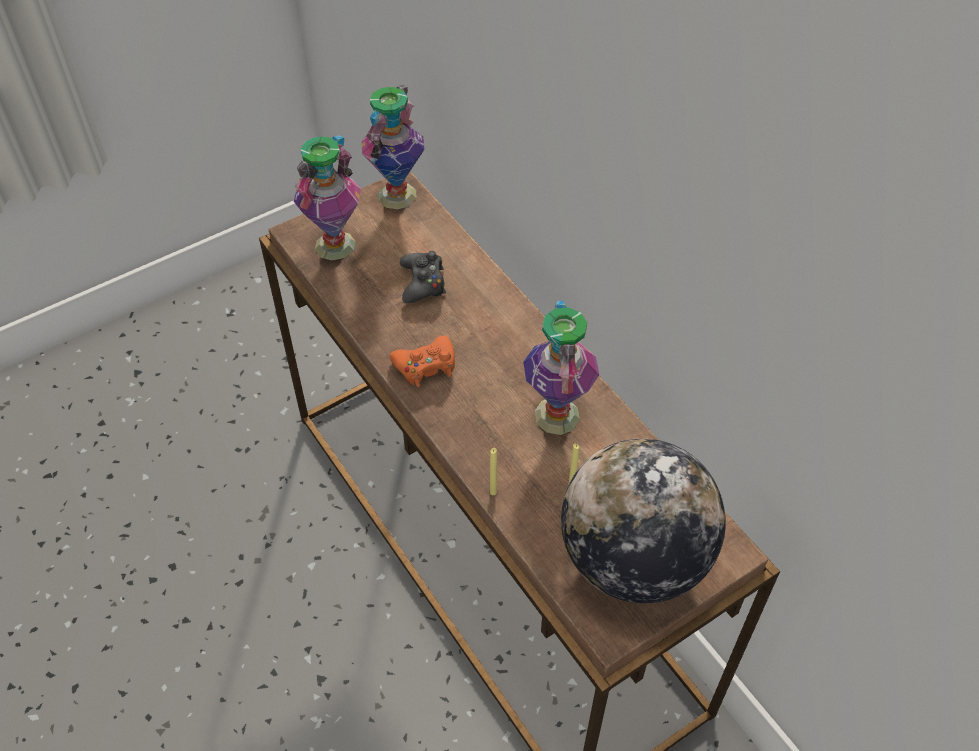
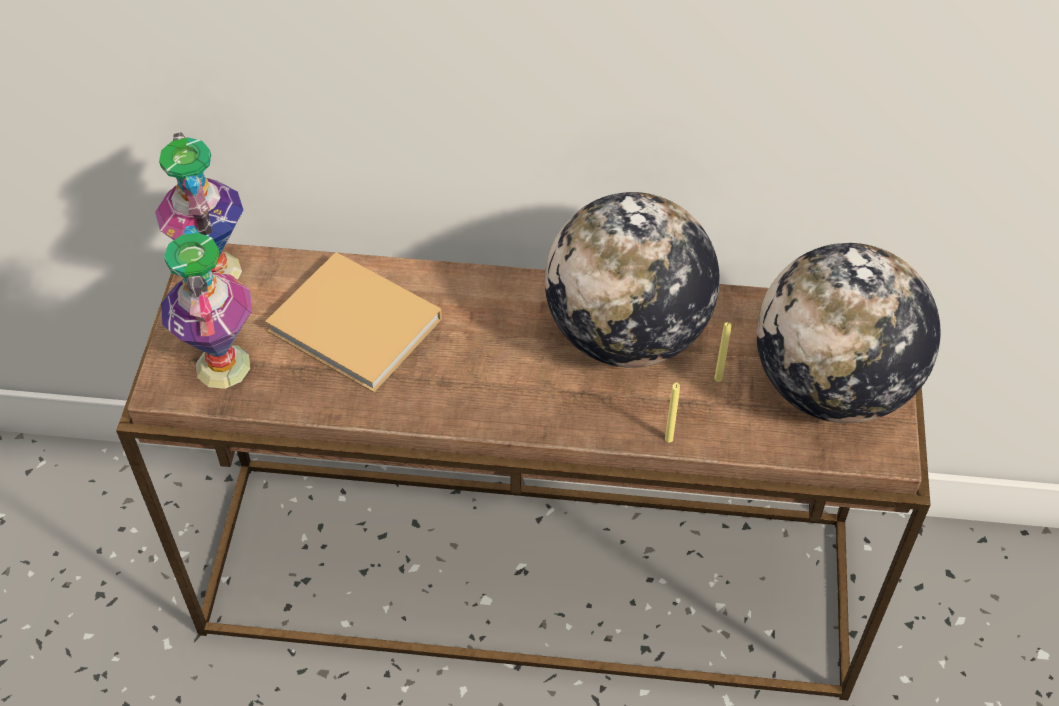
camera: 50 degrees left, 0 degrees up
(423, 283) = (358, 327): black game controller -> beige book
(426, 366) = (467, 393): orange game controller -> none
(556, 415) = (627, 334): vase -> globe

